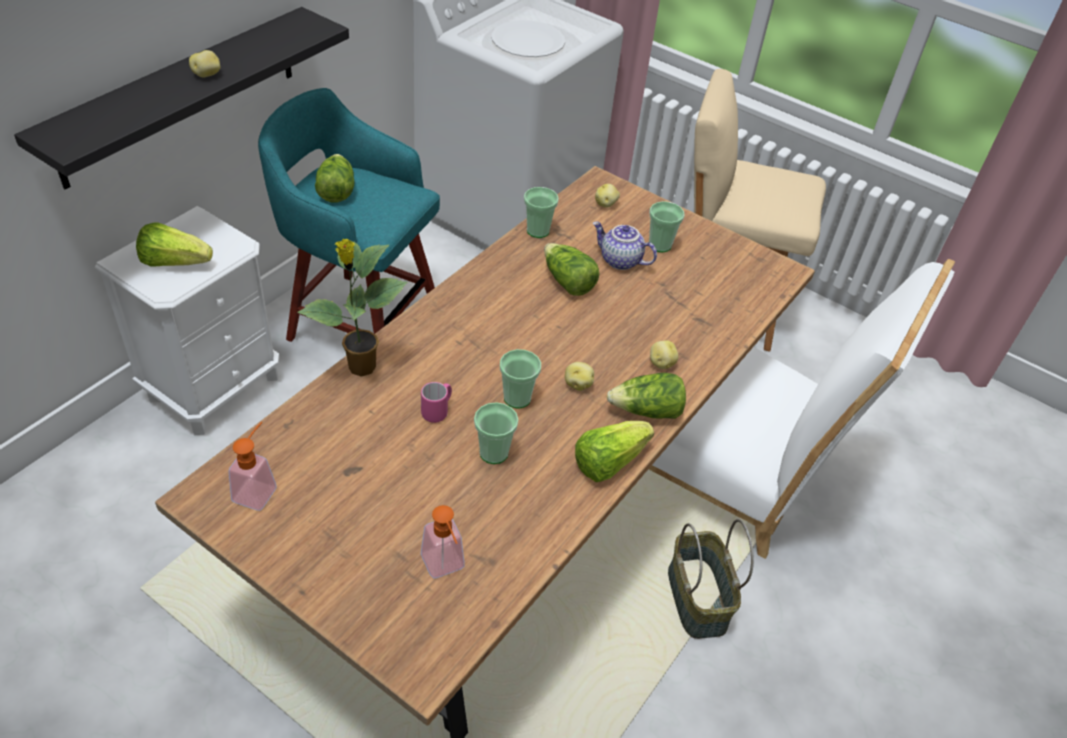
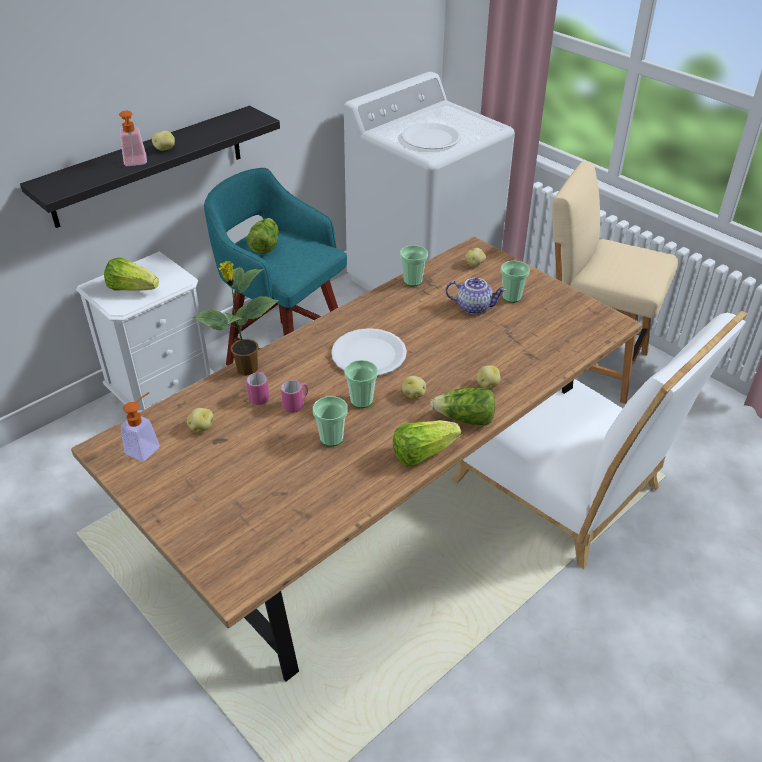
camera: 15 degrees right, 5 degrees down
(324, 455) = (201, 428): none -> potato
(389, 403) = (260, 396): none -> pink mug
(445, 567) = (270, 516): soap dispenser -> soap dispenser (135, 163)
(510, 334) = (369, 354): none -> white plate
(567, 282) = (426, 319): lettuce -> none
(619, 261) = (474, 307): teapot -> teapot turned 150 degrees clockwise
(695, 598) = (514, 593): basket -> none

